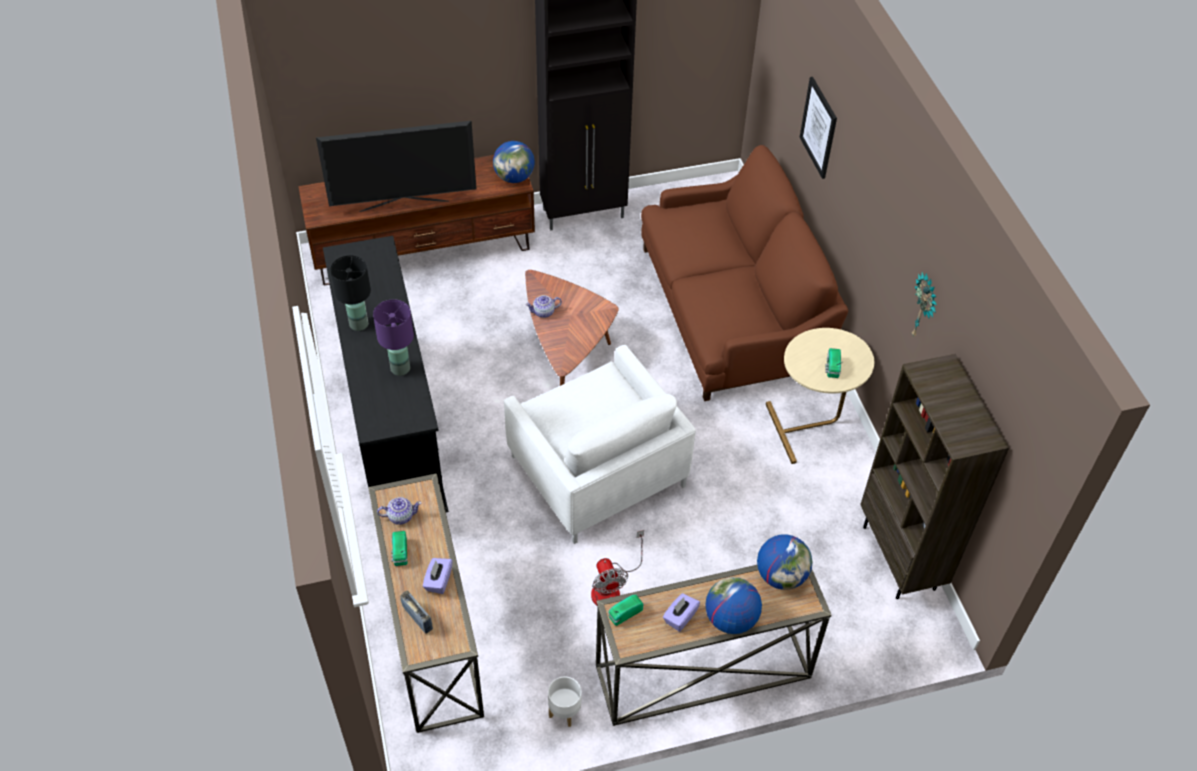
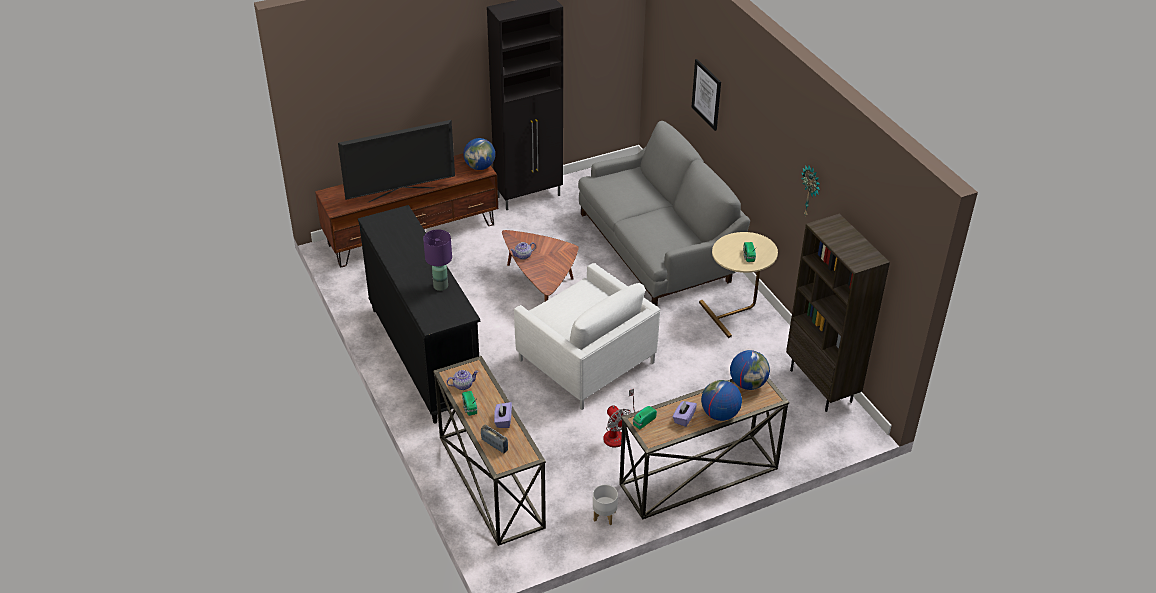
camera: 10 degrees left, 10 degrees down
(359, 324) = (401, 262): black table lamp -> none
(731, 311) = (657, 246): brown sofa -> grey sofa

